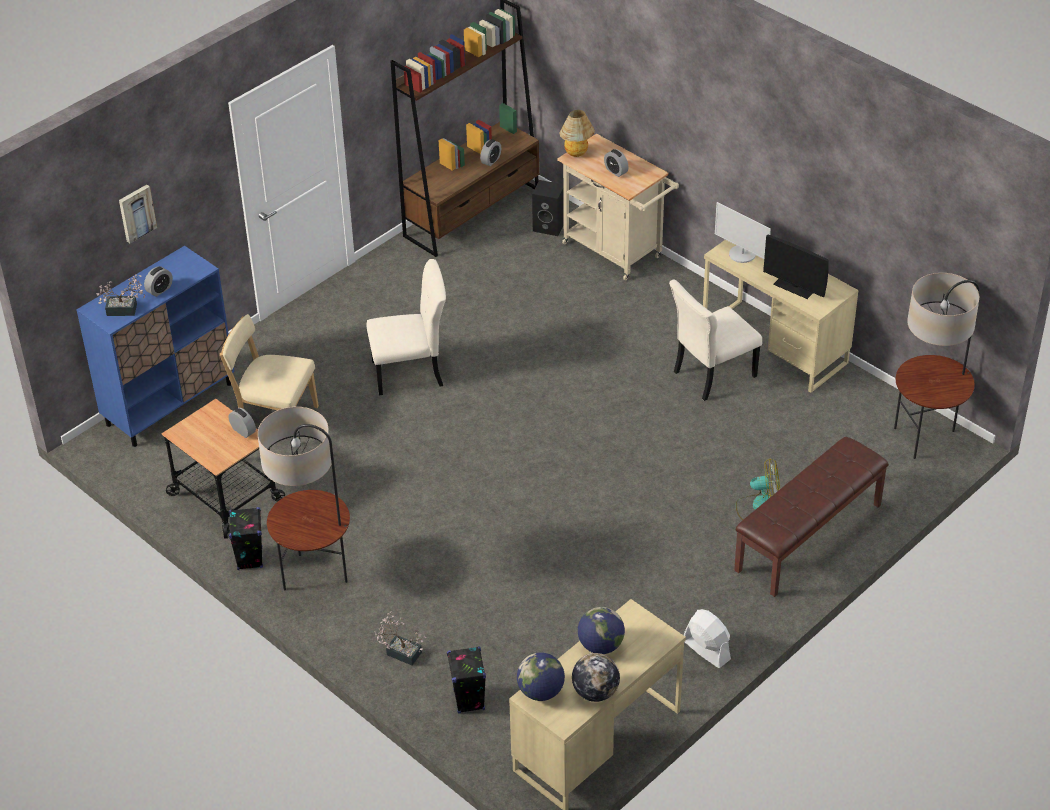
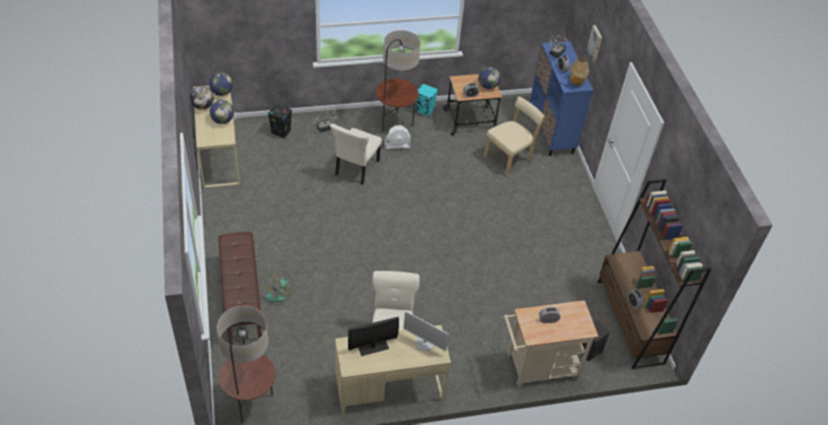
camera: 120 degrees right, 5 degrees up
(202, 423) = (487, 86): none -> globe
(250, 558) = (425, 111): black speaker -> turquoise speaker
(411, 373) = (503, 220): beige chair -> beige chair (356, 169)
(577, 154) = (581, 312): table lamp -> table lamp (576, 83)
(706, 650) = (222, 216): white fan -> white fan (397, 145)
(742, 254) = (425, 342): monitor -> monitor turned 135 degrees counterclockwise

